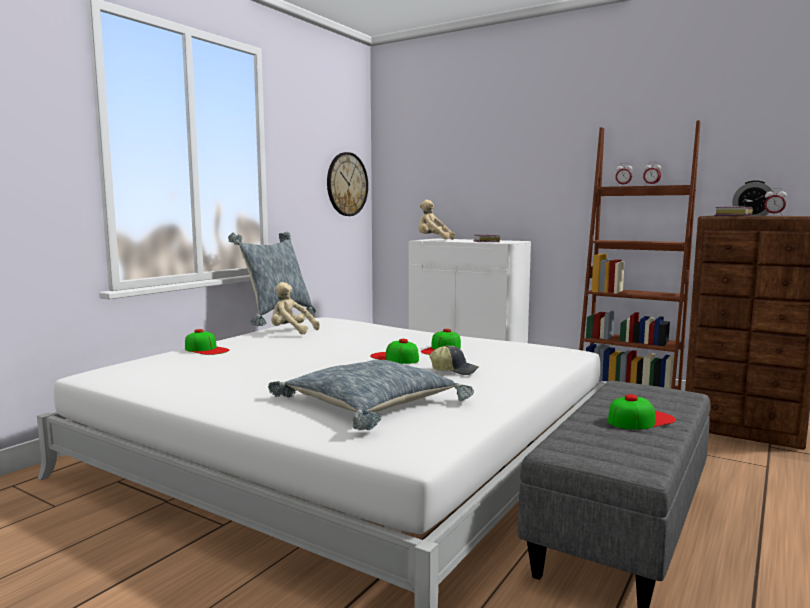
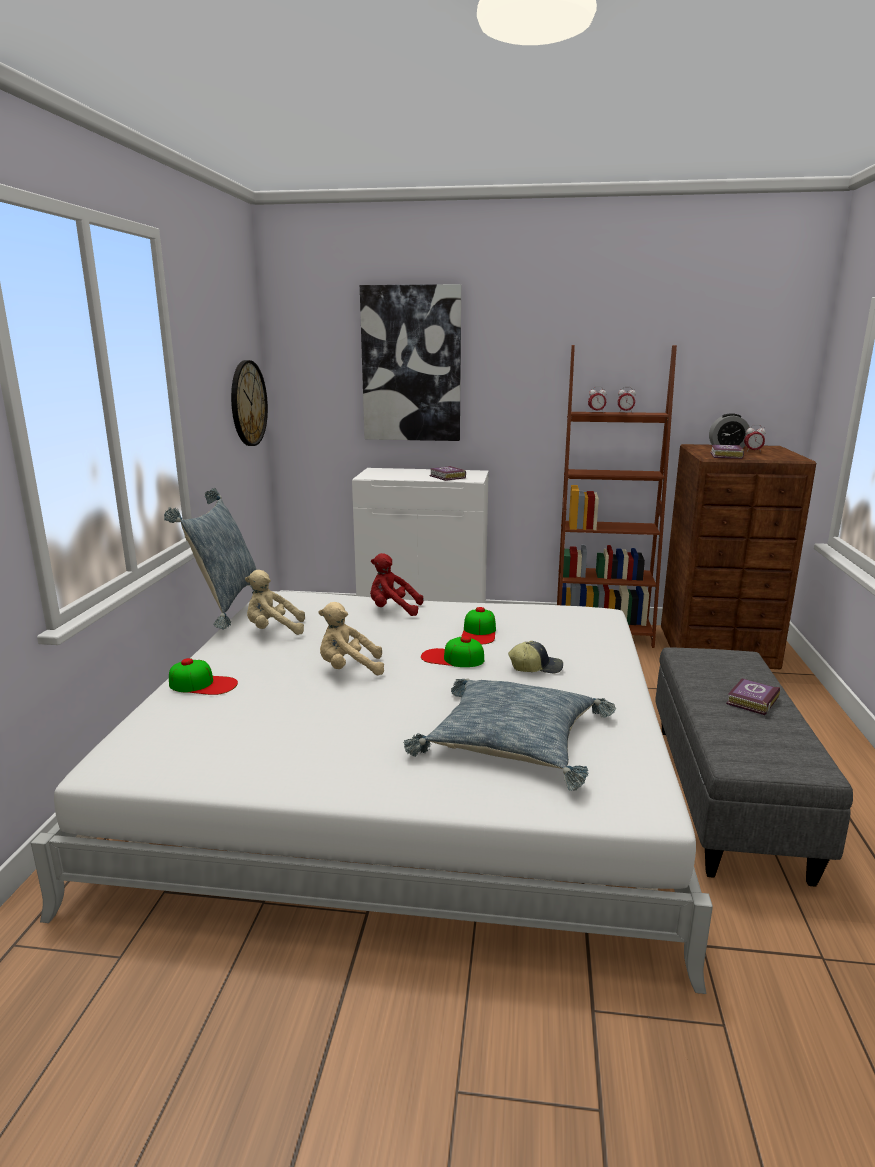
camera: 25 degrees left, 10 degrees up
(395, 333) = (393, 610): none -> red plush toy
(433, 239) = (376, 474): beige plush toy -> beige plush toy (349, 669)
(472, 154) = (411, 364): none -> picture
(640, 419) = (751, 701): cap -> book

